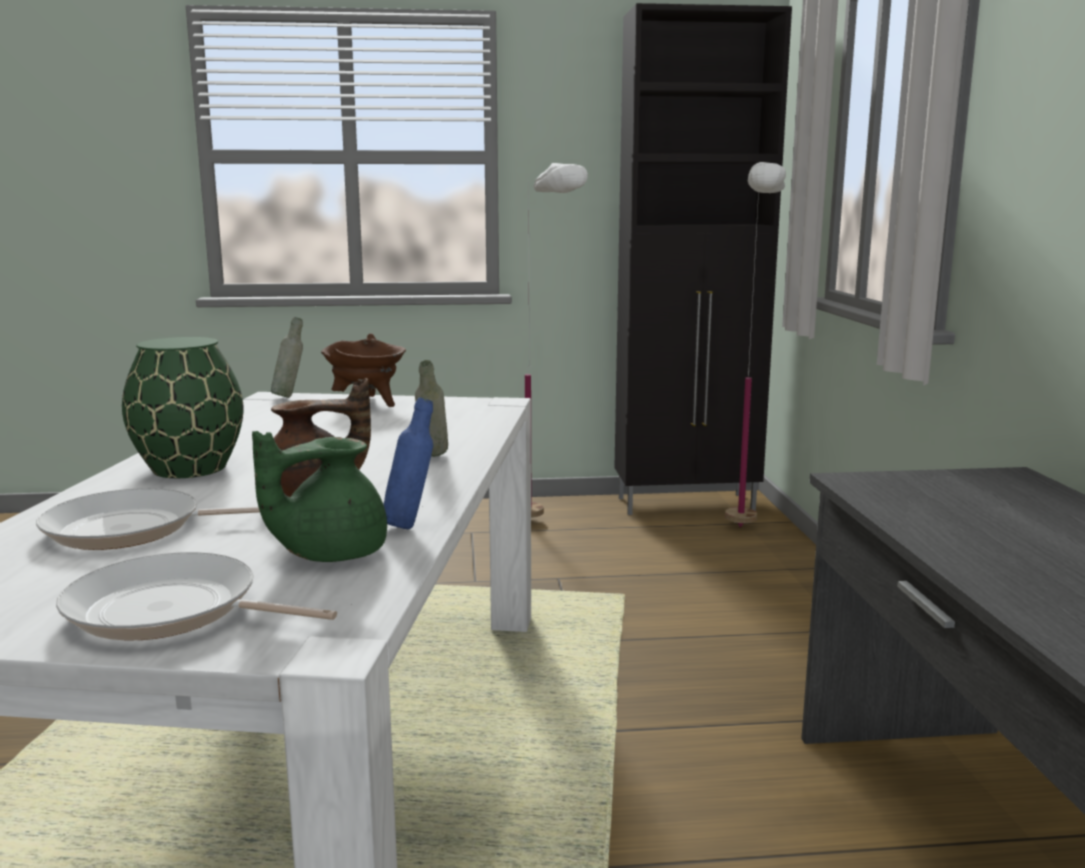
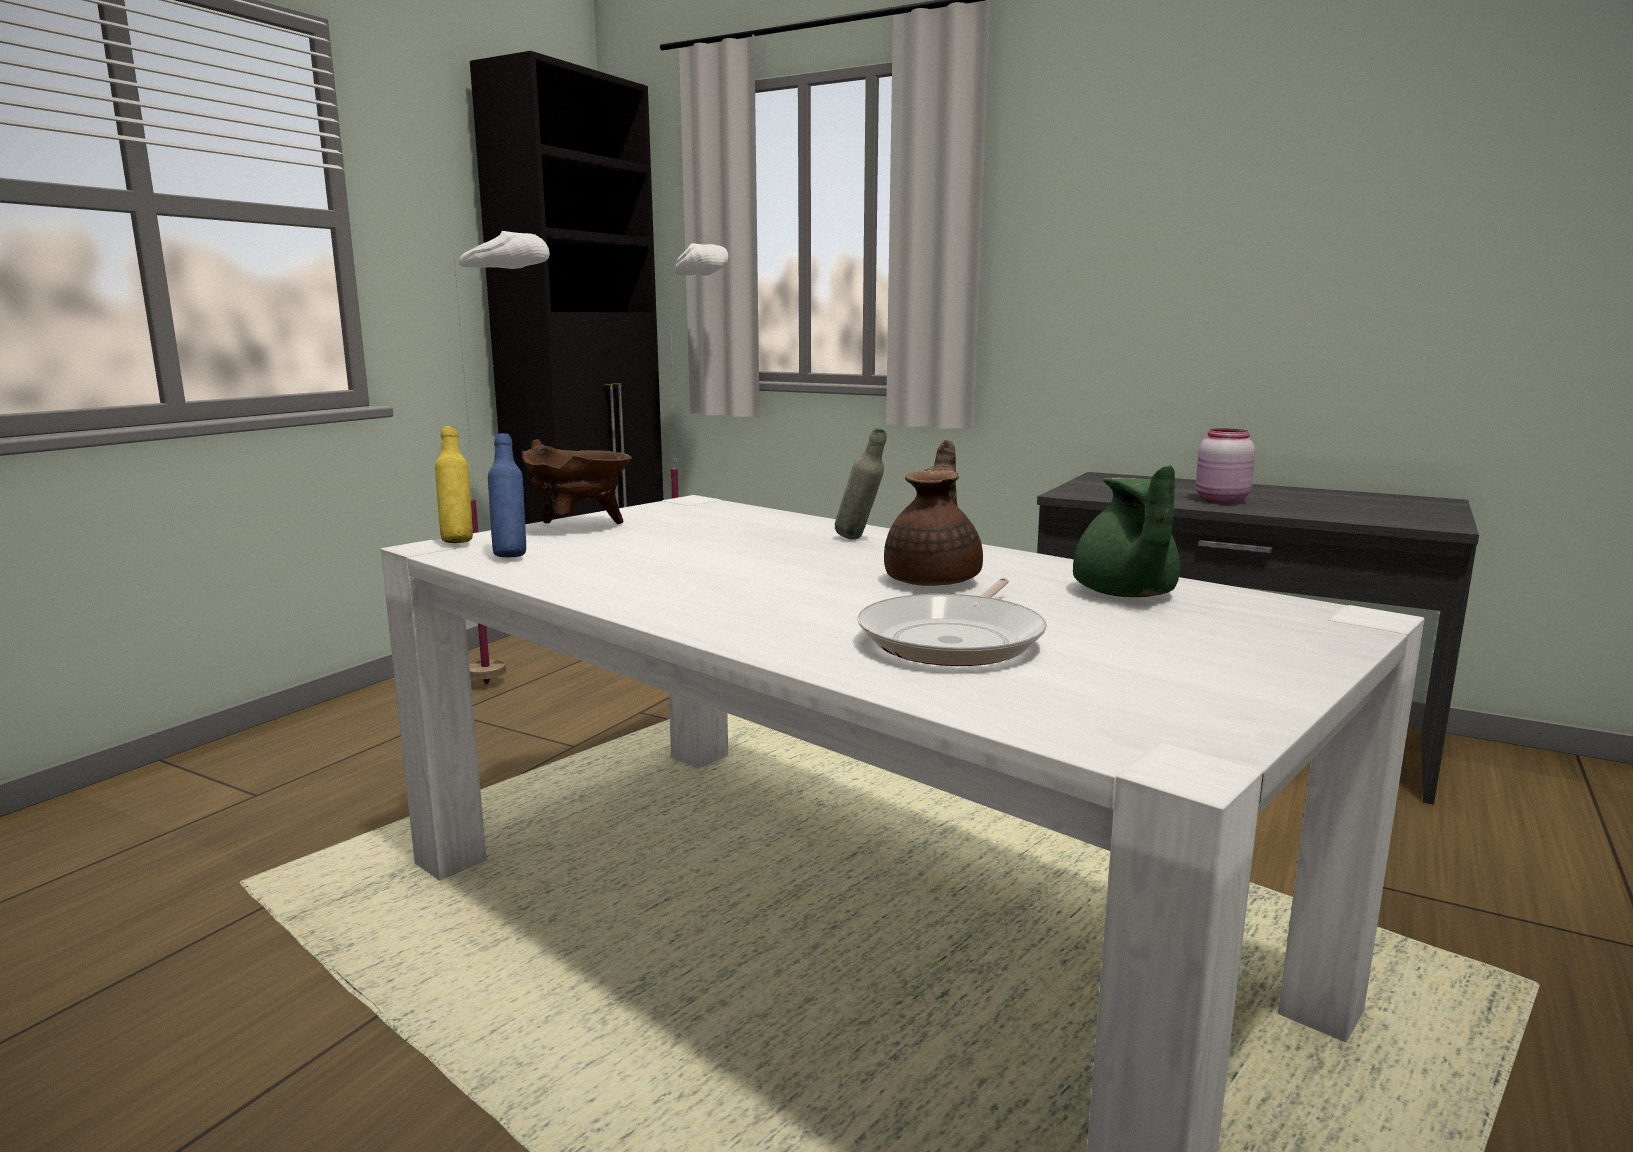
camera: 55 degrees left, 0 degrees up
(171, 611) = (1244, 645): frying pan -> none
(190, 468) = (732, 602): green vase -> none
(290, 396) = (457, 541): grey bottle -> yellow bottle
(410, 525) = (1071, 569): blue bottle -> blue bottle (510, 556)
(985, 539) = (1220, 500): none -> pink jar

